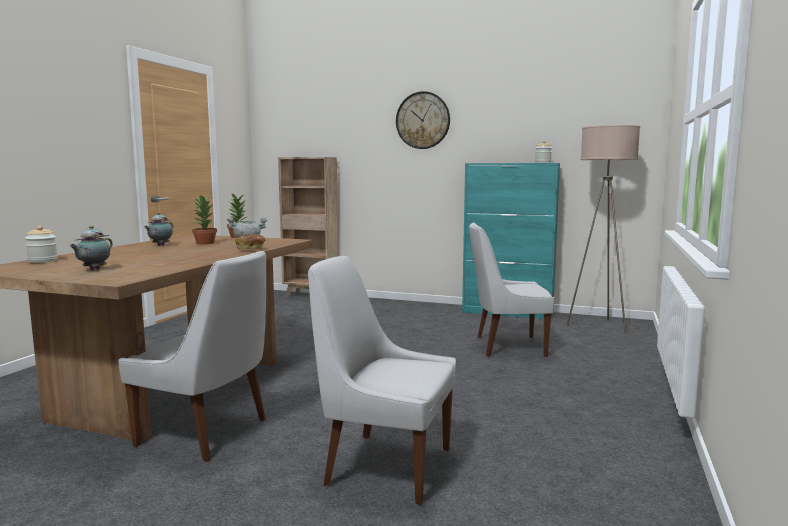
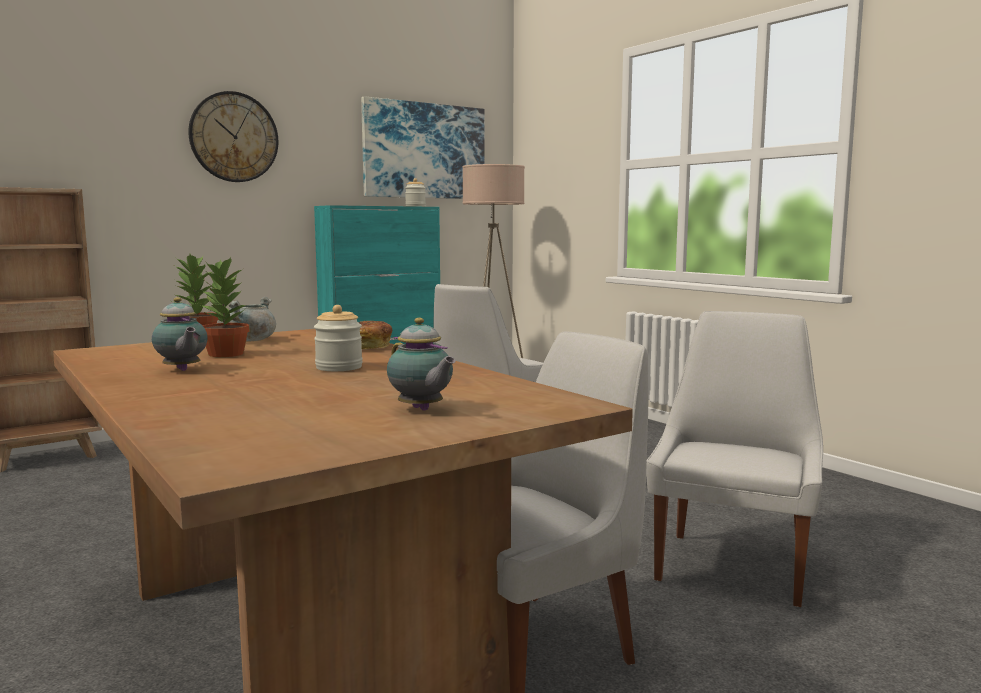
camera: 55 degrees left, 0 degrees up
(43, 261) = (195, 430): jar -> jar (339, 367)
(384, 465) = (733, 565): white chair -> white chair turned 150 degrees clockwise
(569, 117) = (424, 151): none -> picture

